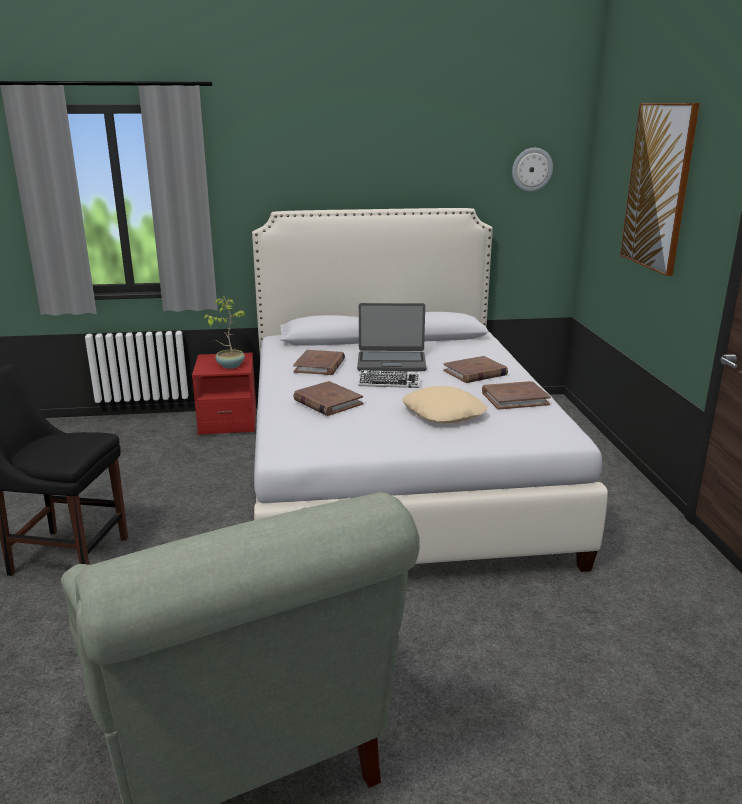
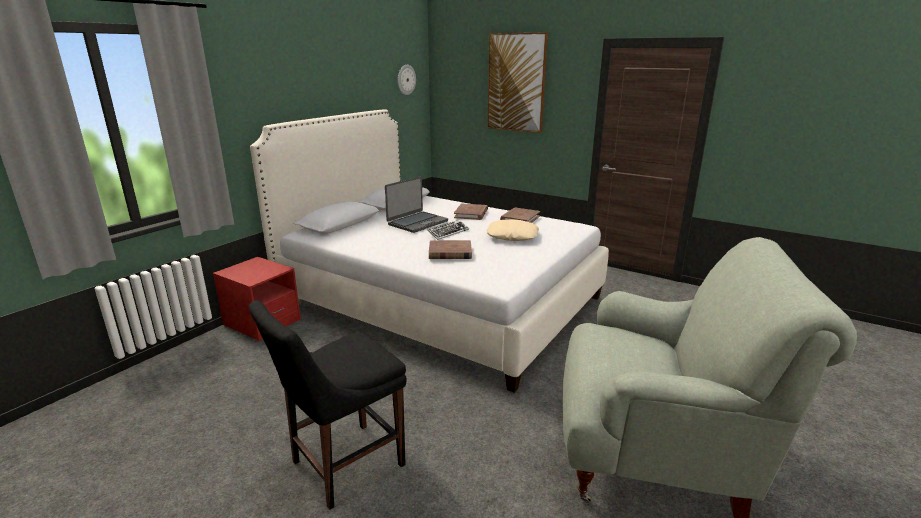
camera: 50 degrees left, 0 degrees up
(230, 365) = (265, 270): potted plant -> none
(319, 365) = (382, 238): brown book -> none

